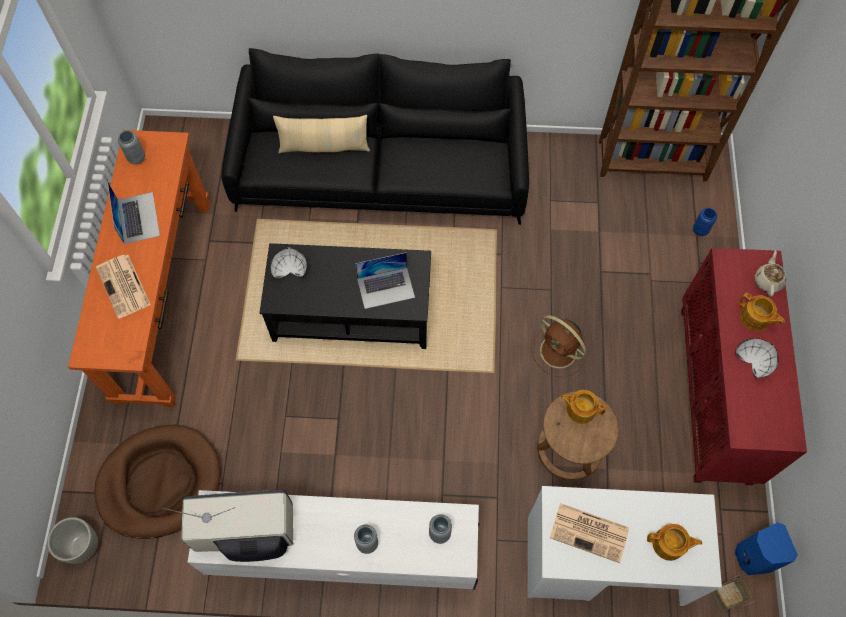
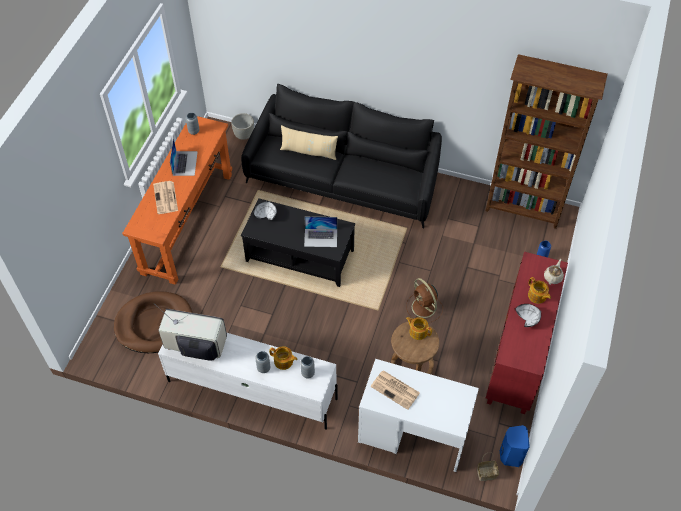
camera: 15 degrees right, 10 degrees down
(83, 546) = (99, 348): grey planter -> grey planter (244, 135)
(669, 545) = (441, 408): teapot -> teapot (283, 361)

